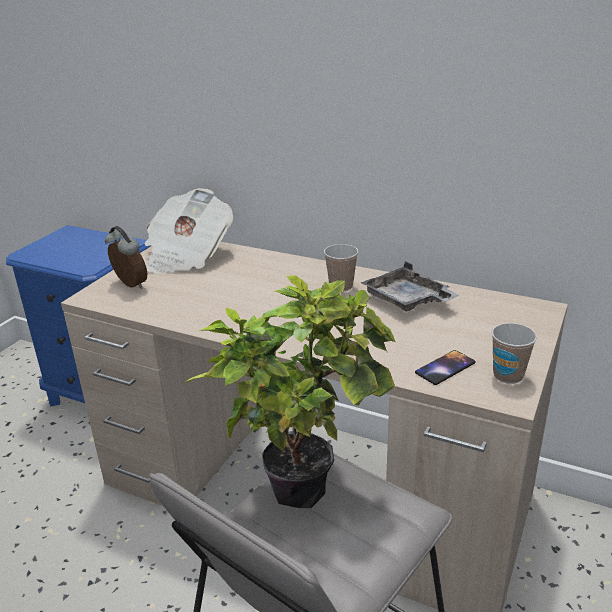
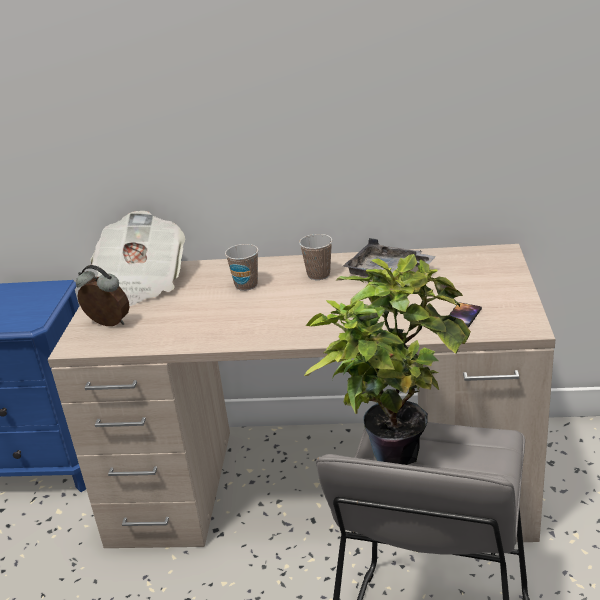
camera: 20 degrees left, 0 degrees up
(508, 375) = (513, 311): cup -> cup (246, 285)

